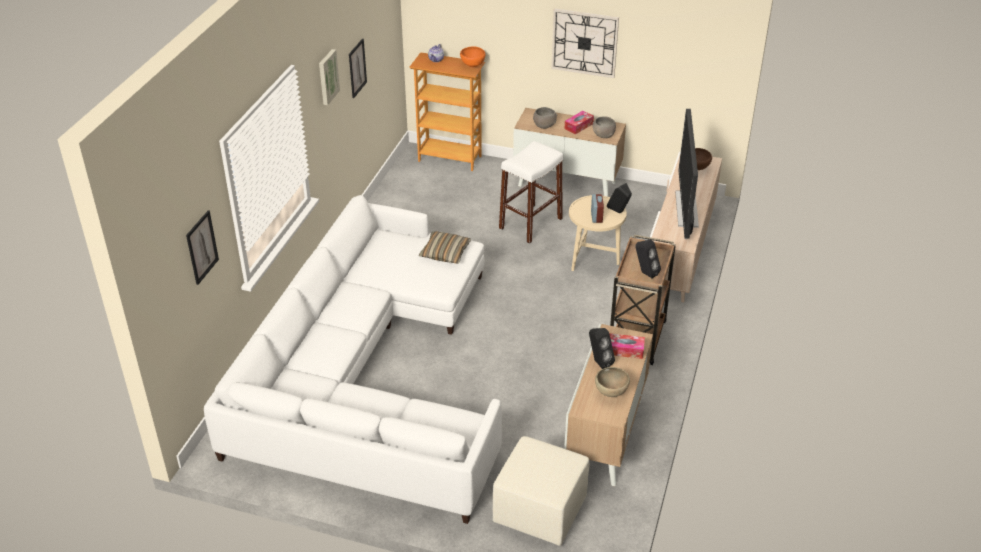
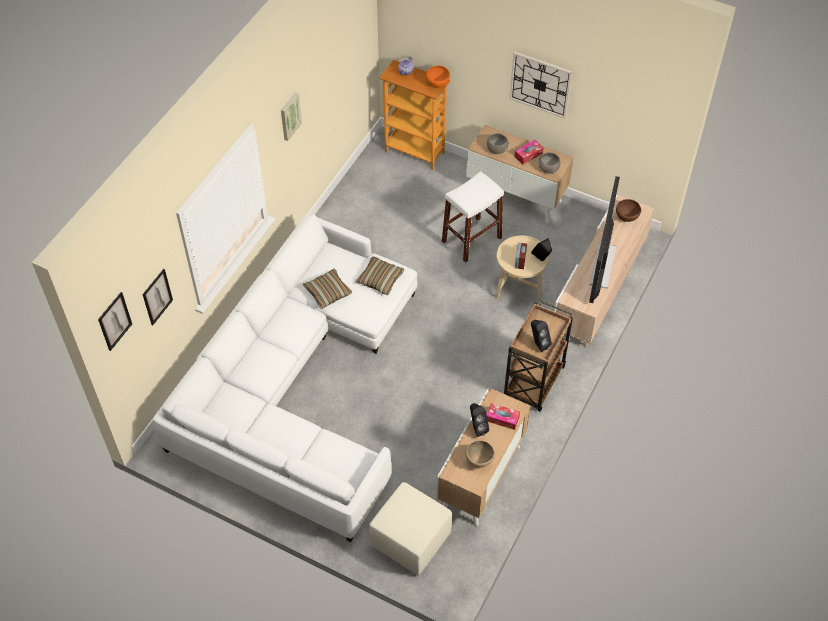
camera: 10 degrees right, 15 degrees up
(357, 68) = (323, 94): picture -> picture (115, 321)
(389, 270) = (327, 292): none -> pillow

